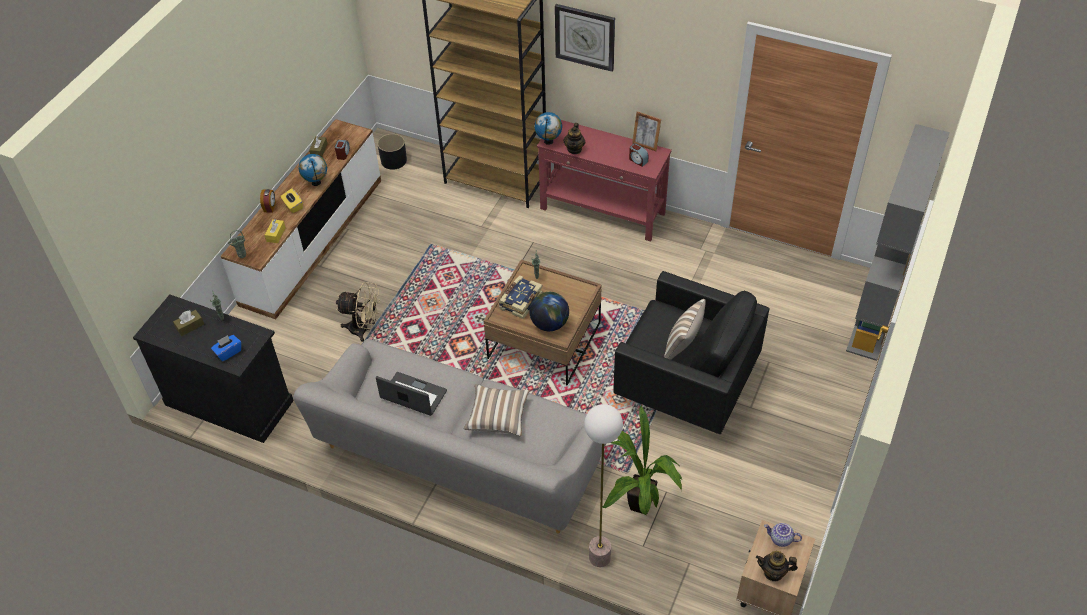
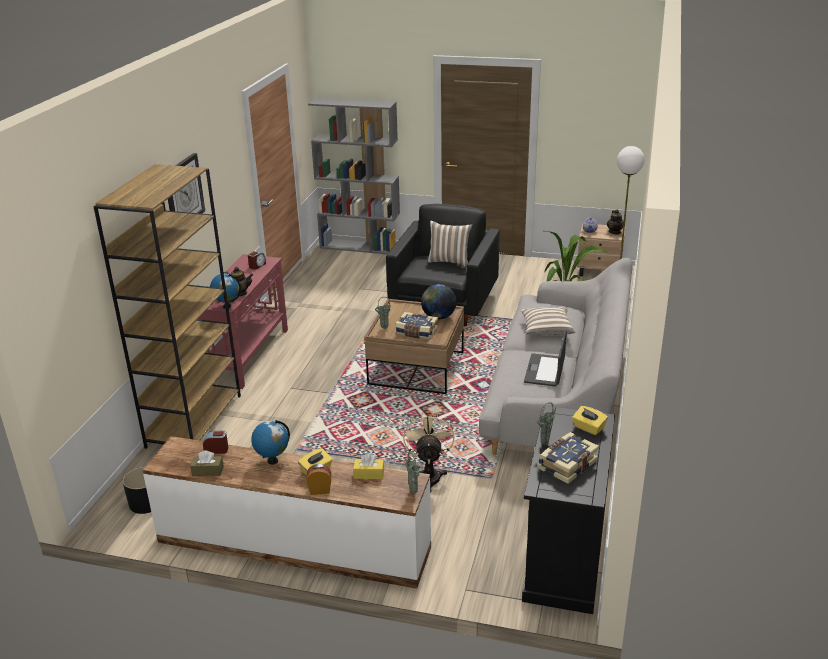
camera: 100 degrees left, 20 degrees down
(190, 326) = (566, 464): brown tissue box -> book
(228, 352) = (588, 428): blue tissue box -> yellow tissue box
(645, 145) = (235, 264): picture frame -> none

